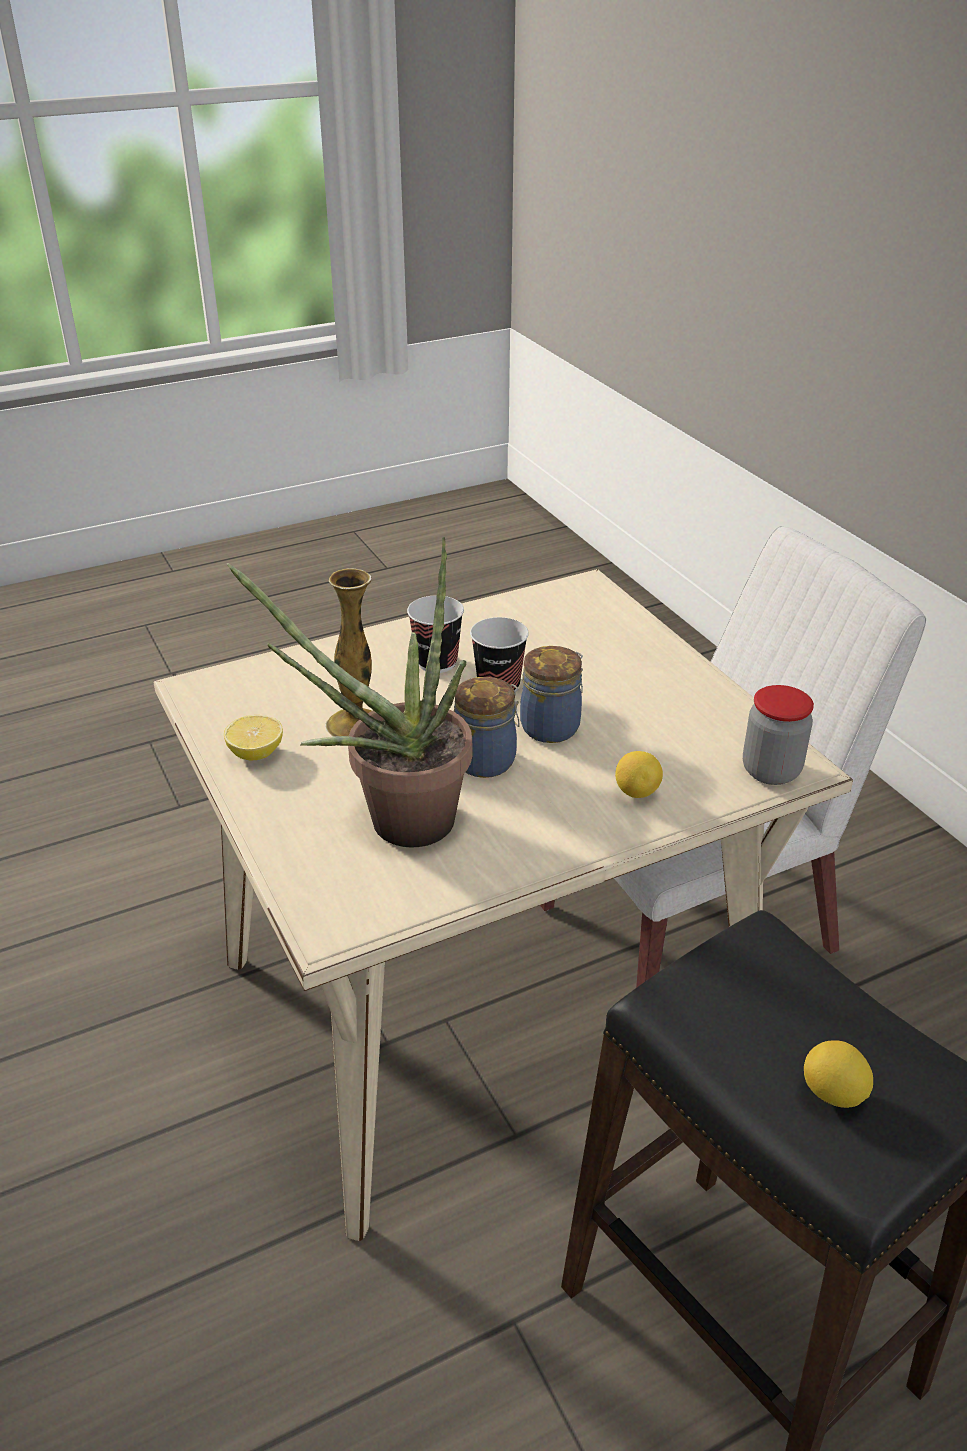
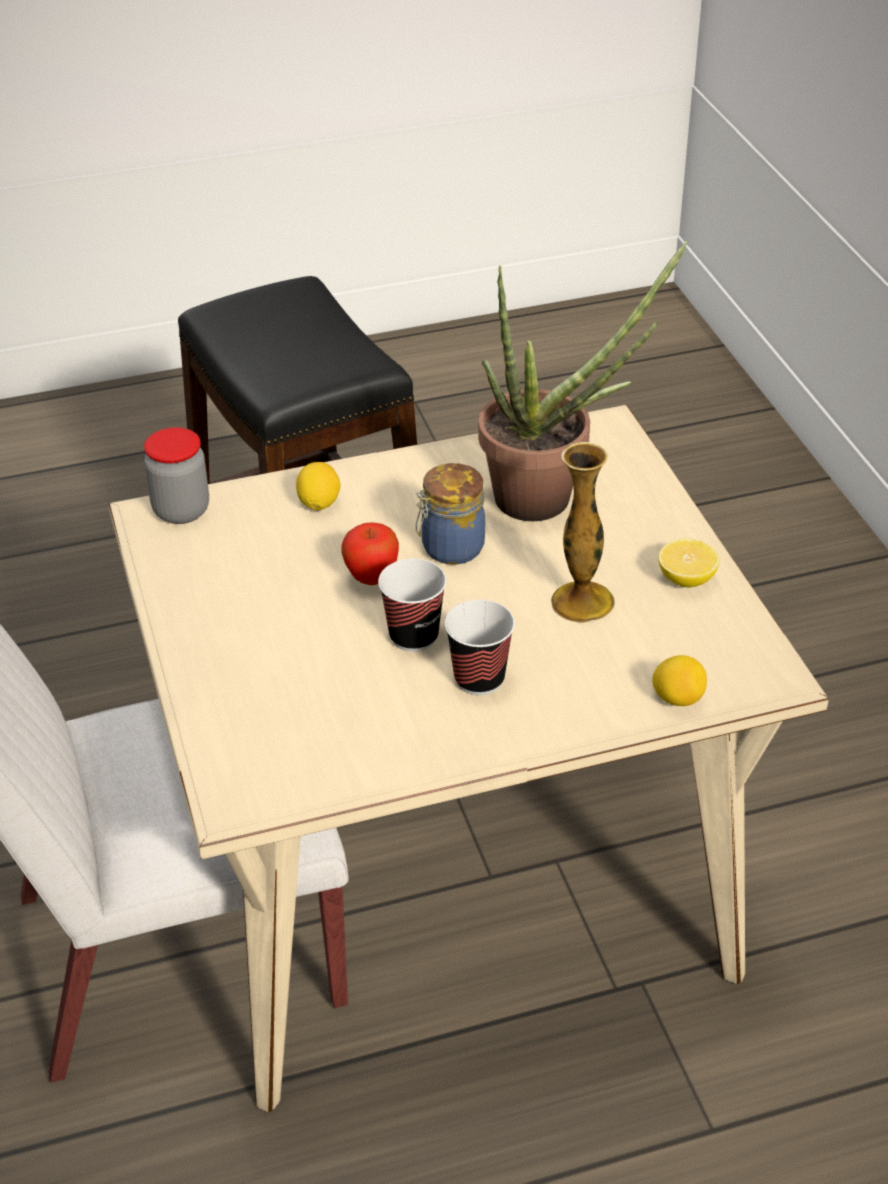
camera: 170 degrees left, 5 degrees up
(552, 726) = (371, 578): jar -> apple
(832, 1094) = (295, 316): lemon -> lemon (677, 698)

